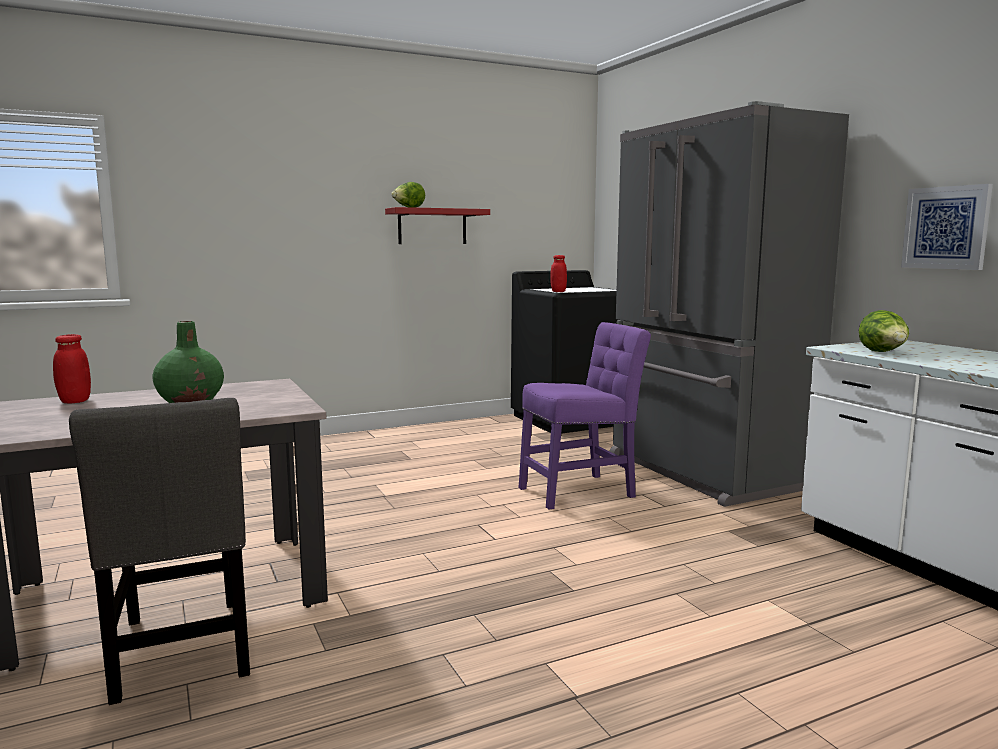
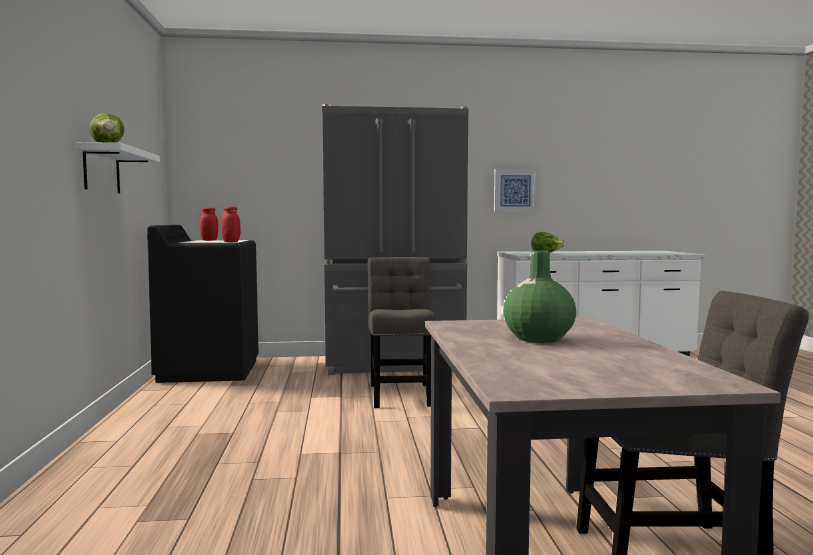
camera: 70 degrees left, 5 degrees down
(74, 401) = (512, 367): red jar -> red jar (209, 240)
(432, 226) = (101, 170): red shelf -> white shelf
(581, 491) = (401, 394): purple chair -> grey chair

